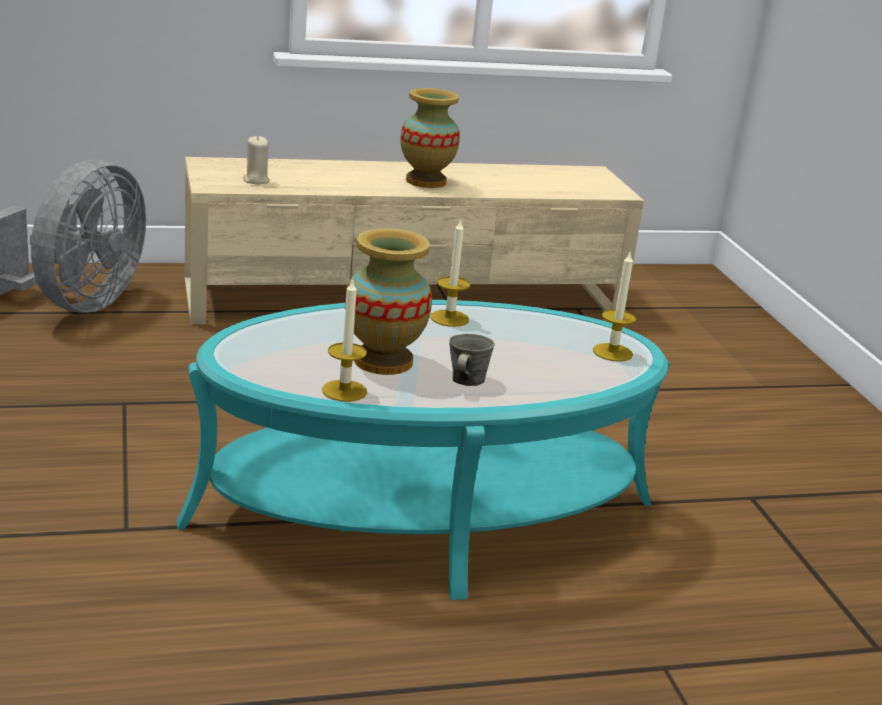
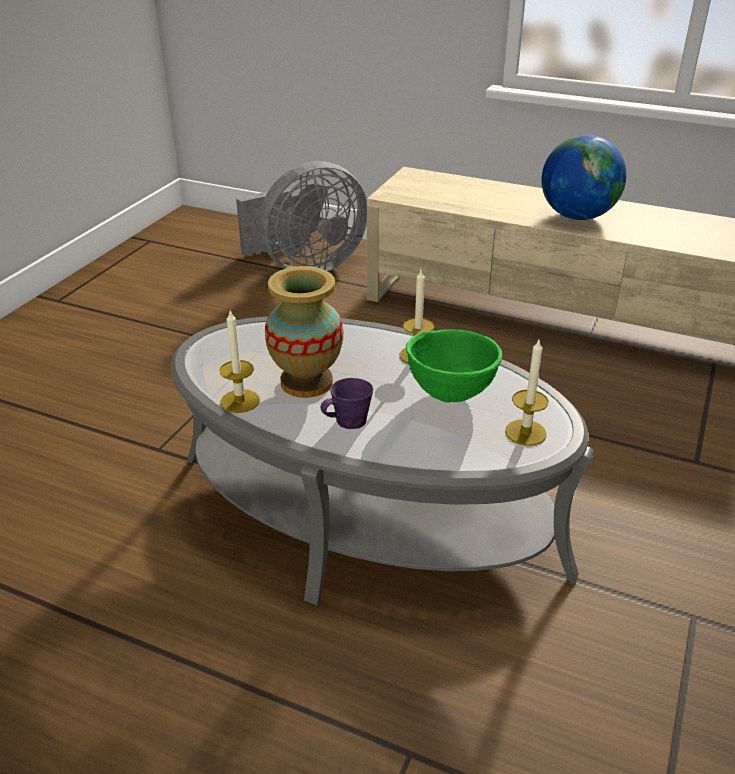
camera: 40 degrees right, 10 degrees up
(256, 180) = (429, 194): beige candle -> none
(423, 512) = (367, 512): turquoise coffee table -> grey coffee table
(425, 181) = (577, 216): vase -> globe
(466, 381) = (349, 422): grey mug -> purple mug
(520, 341) = (451, 395): none -> green bowl

